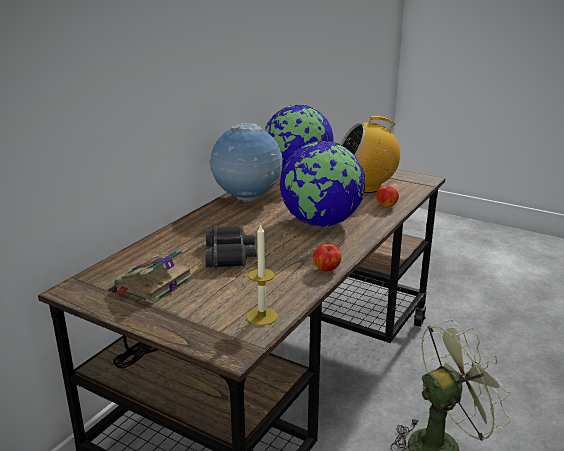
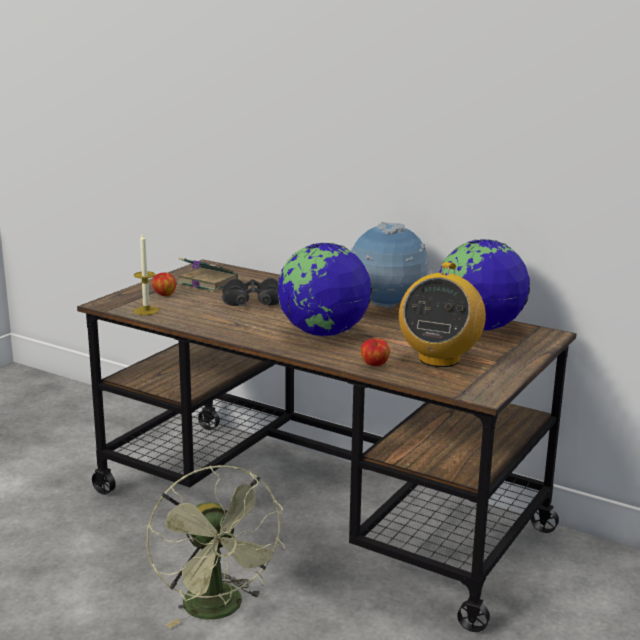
camera: 90 degrees right, 5 degrees down
(327, 269) = (216, 331): apple -> apple (164, 295)
(366, 187) = (439, 359): radio -> radio turned 150 degrees counterclockwise

